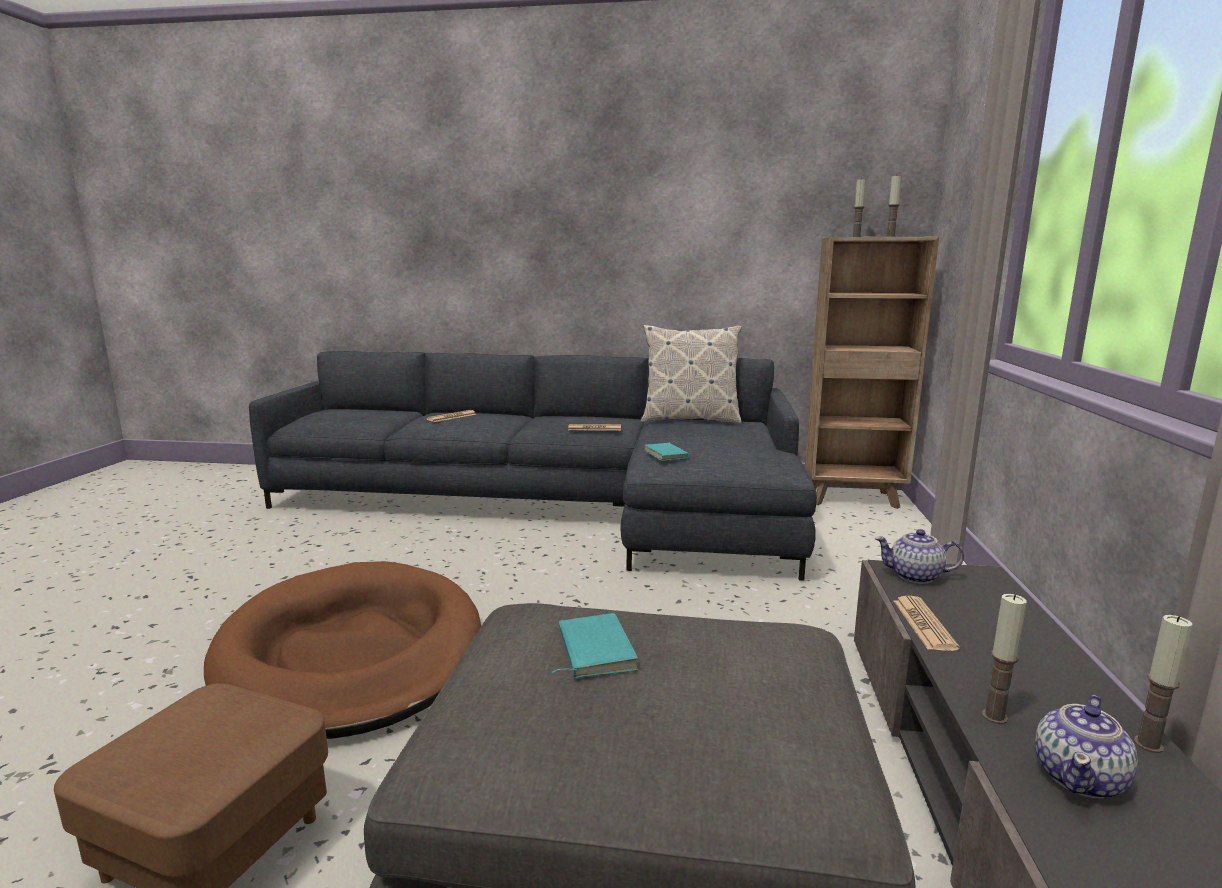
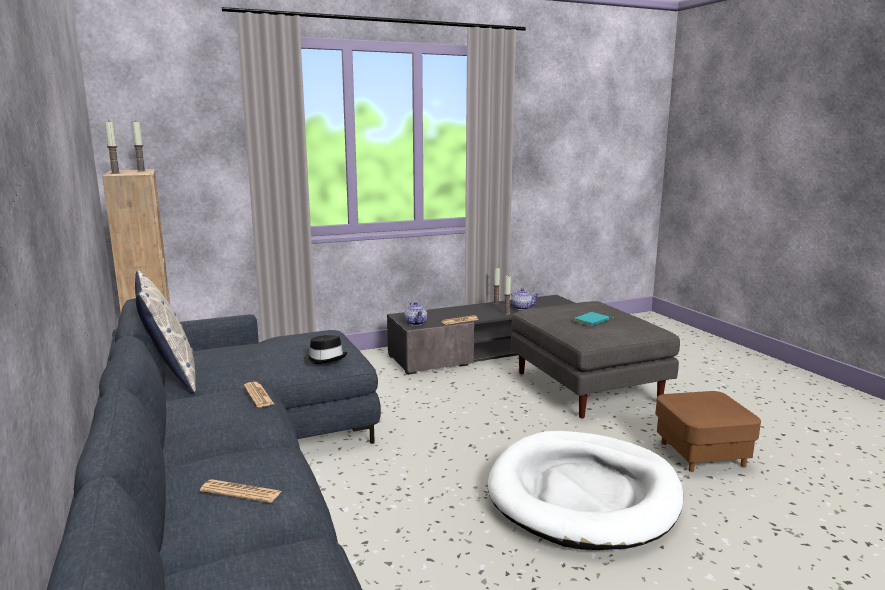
camera: 120 degrees left, 0 degrees up
(352, 654) = (583, 494): brown dog bed -> white dog bed
(667, 454) = (325, 358): turquoise book -> black hat

